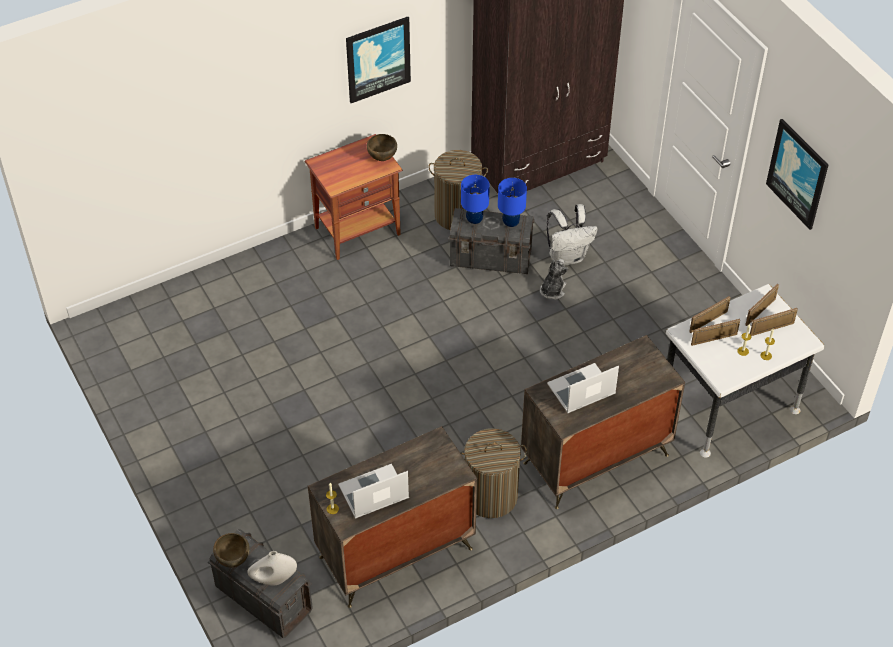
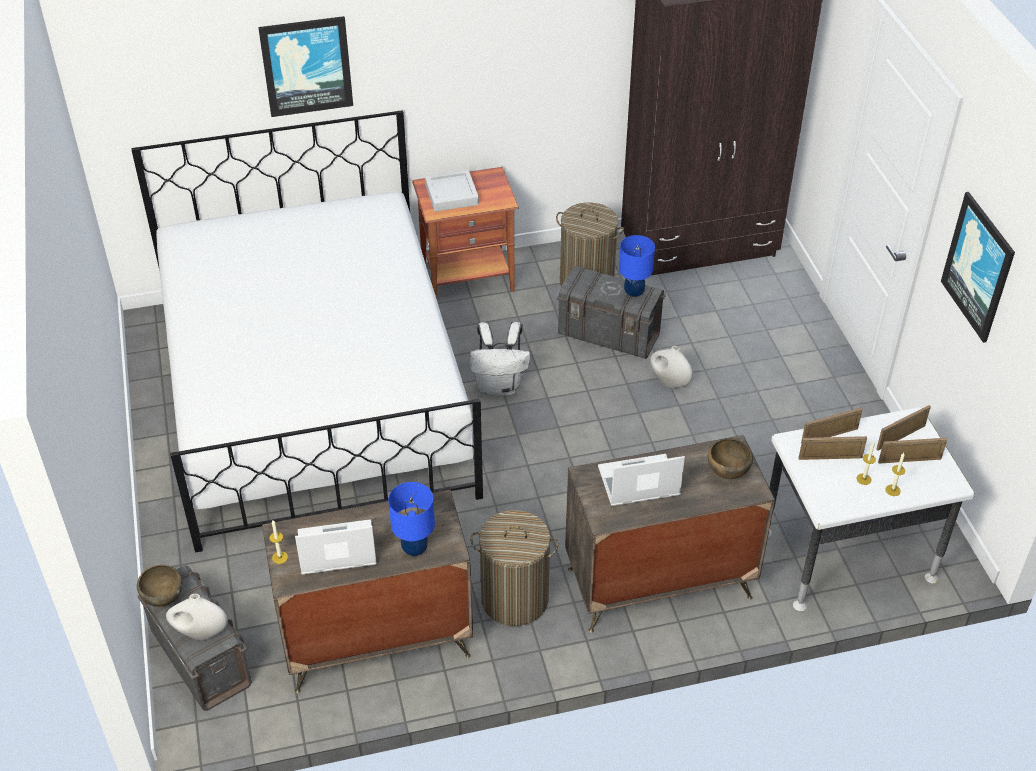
camera: 15 degrees right, 5 degrees down
(268, 360) = (315, 394): none -> white bed
(343, 168) = (451, 195): none -> grey tray
(378, 59) = (509, 71): picture -> picture (306, 66)
(382, 158) = (499, 192): brown bowl -> brown bowl (727, 473)
(475, 219) = (593, 281): blue table lamp -> blue table lamp (416, 548)
(552, 290) = (669, 382): plush toy -> white vase
(568, 256) = (700, 349): white backpack -> white backpack (500, 386)

